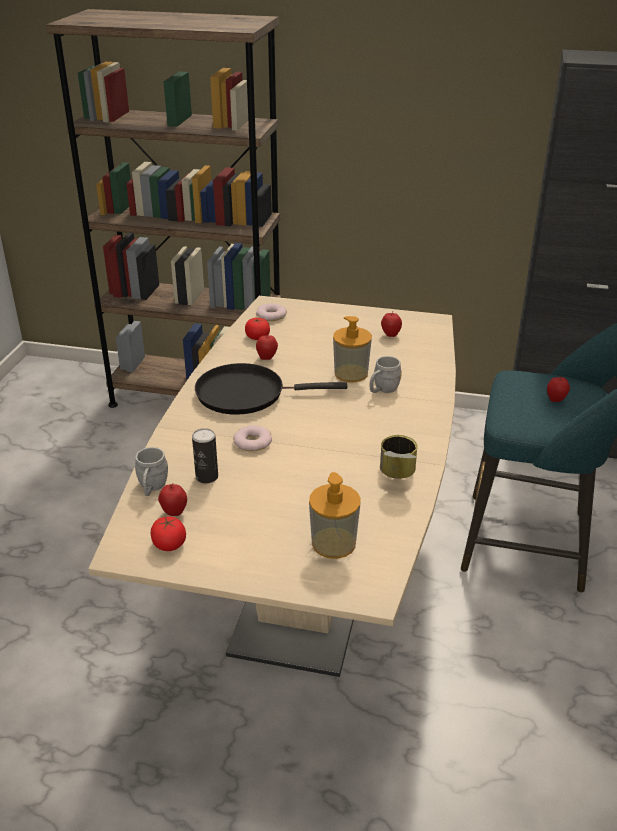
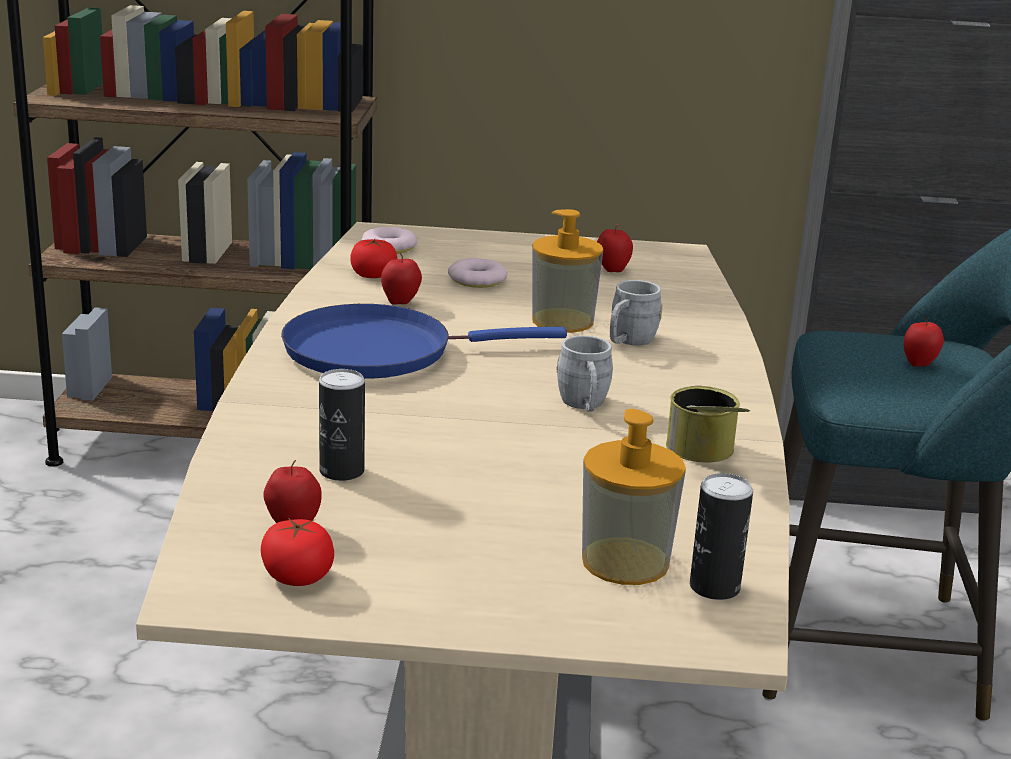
camera: 10 degrees left, 10 degrees down
(151, 488) = (236, 491): grey mug -> grey mug (584, 406)
(246, 394) = (379, 351): black frying pan -> blue frying pan
(252, 442) = (414, 418): donut -> donut (477, 279)
(374, 562) = (714, 587): none -> can

